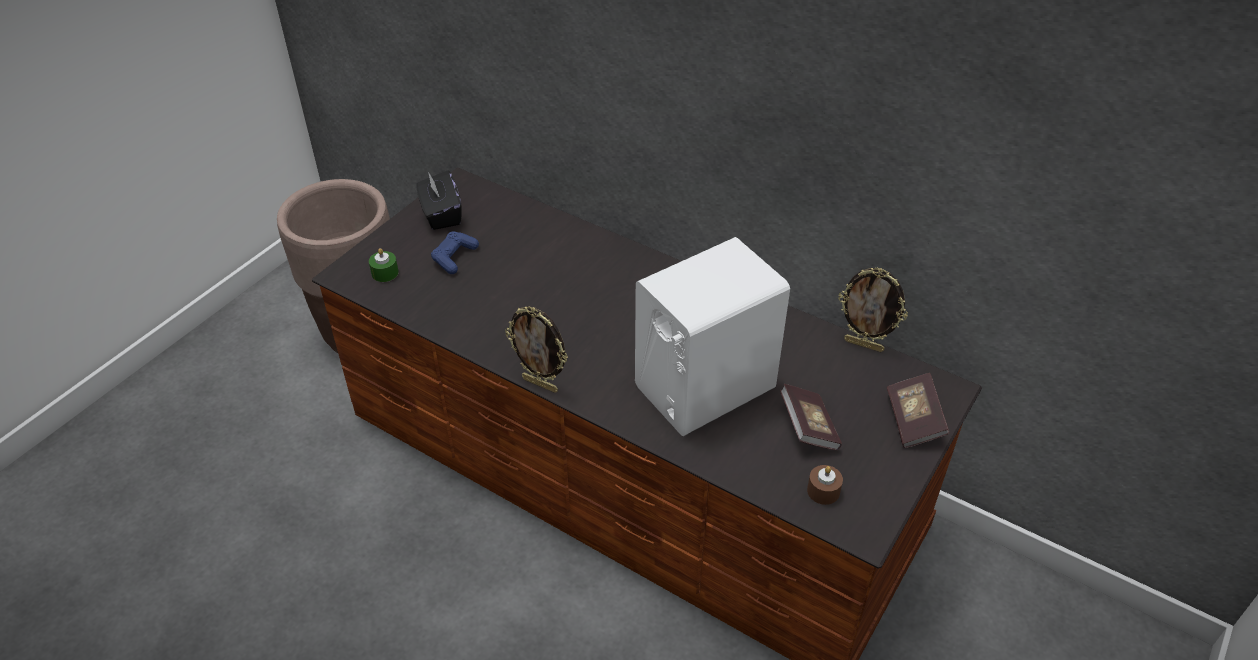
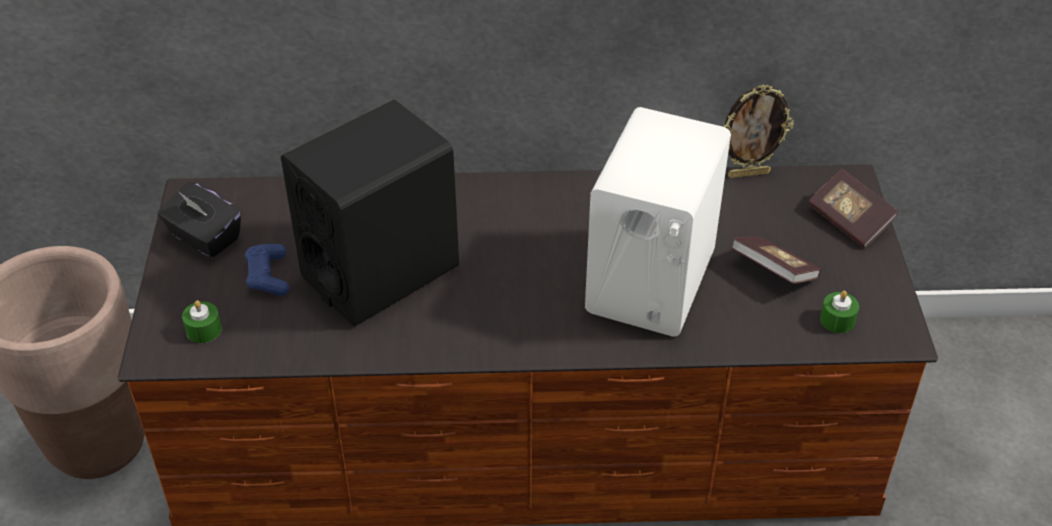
camera: 35 degrees left, 0 degrees up
(526, 288) = (381, 271): none -> black speaker
(541, 384) = (494, 358): picture frame -> none
(823, 491) = (837, 320): brown candle -> green candle

